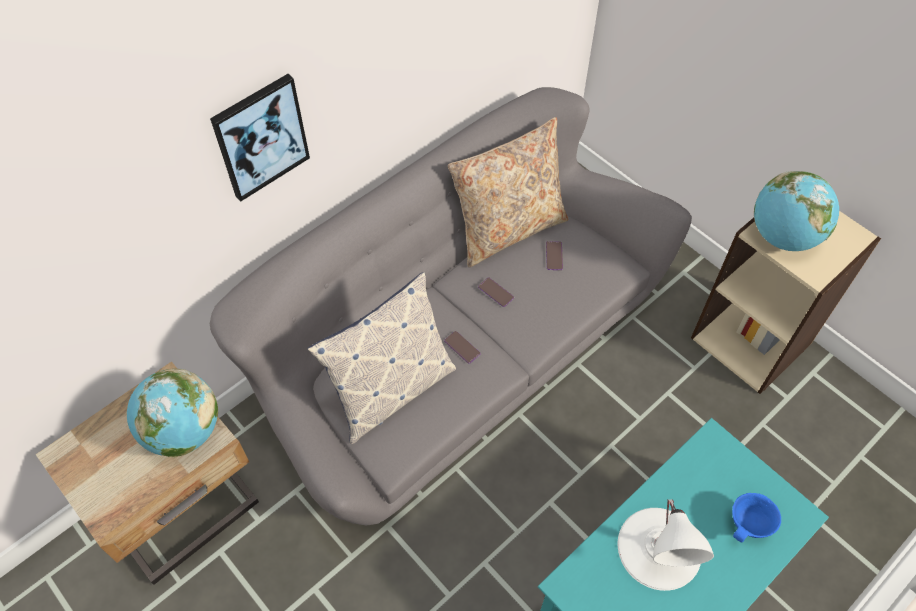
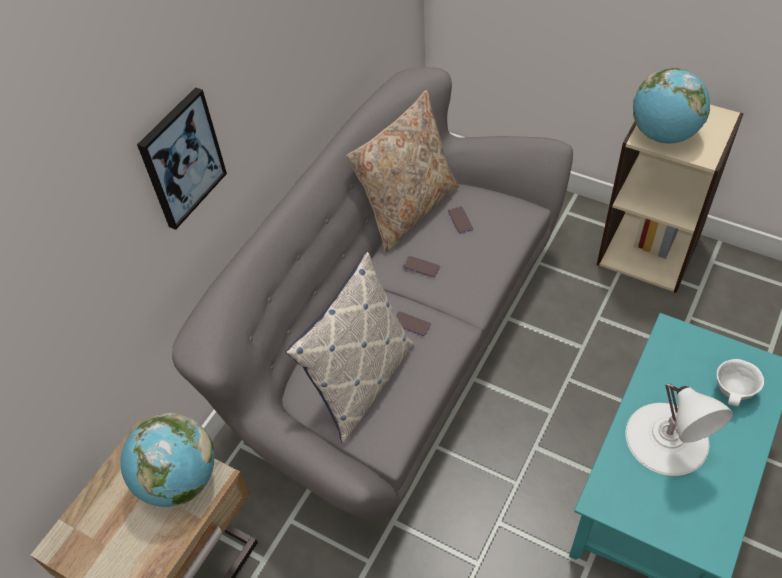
camera: 15 degrees left, 5 degrees down
(749, 525) = (734, 392): blue bowl -> white bowl

